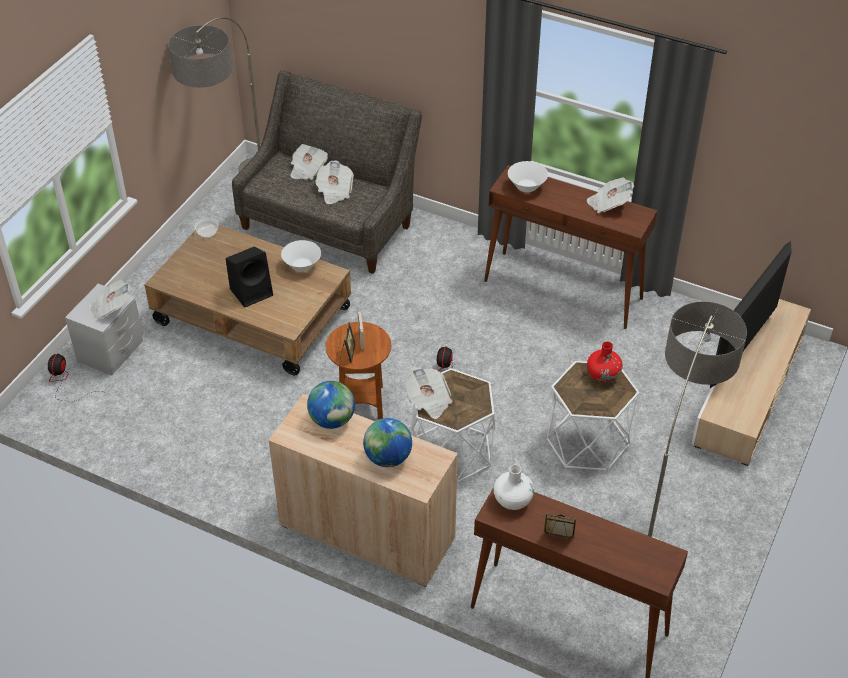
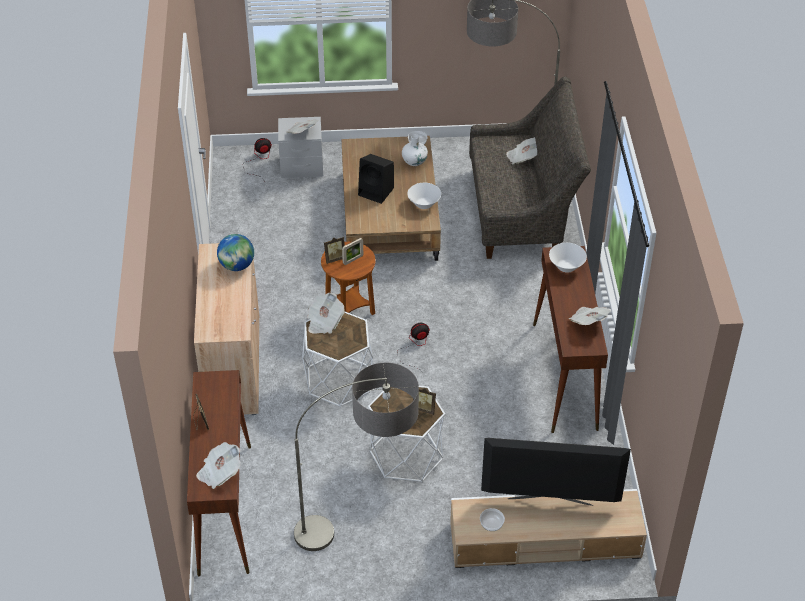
camera: 60 degrees right, 0 degrees up
(334, 191) = (511, 182): newspaper -> newspaper (219, 473)
(388, 458) = (221, 307): globe -> none
(512, 500) = (223, 385): white vase -> white vase (414, 161)
(603, 375) = (424, 408): red vase -> picture frame
(744, 402) = (491, 523): none -> bowl

